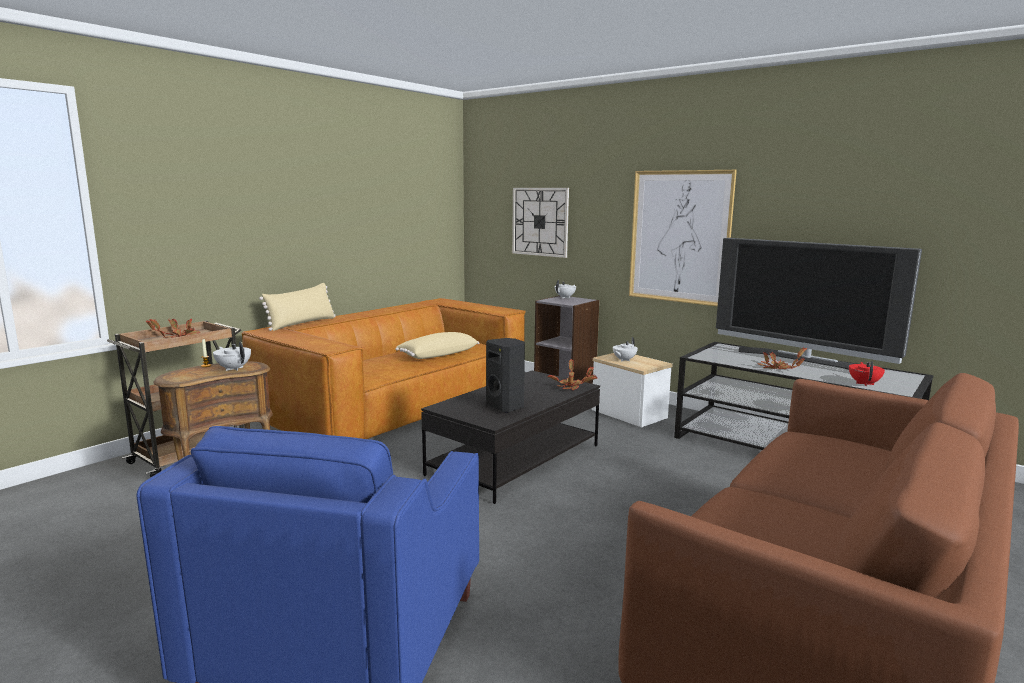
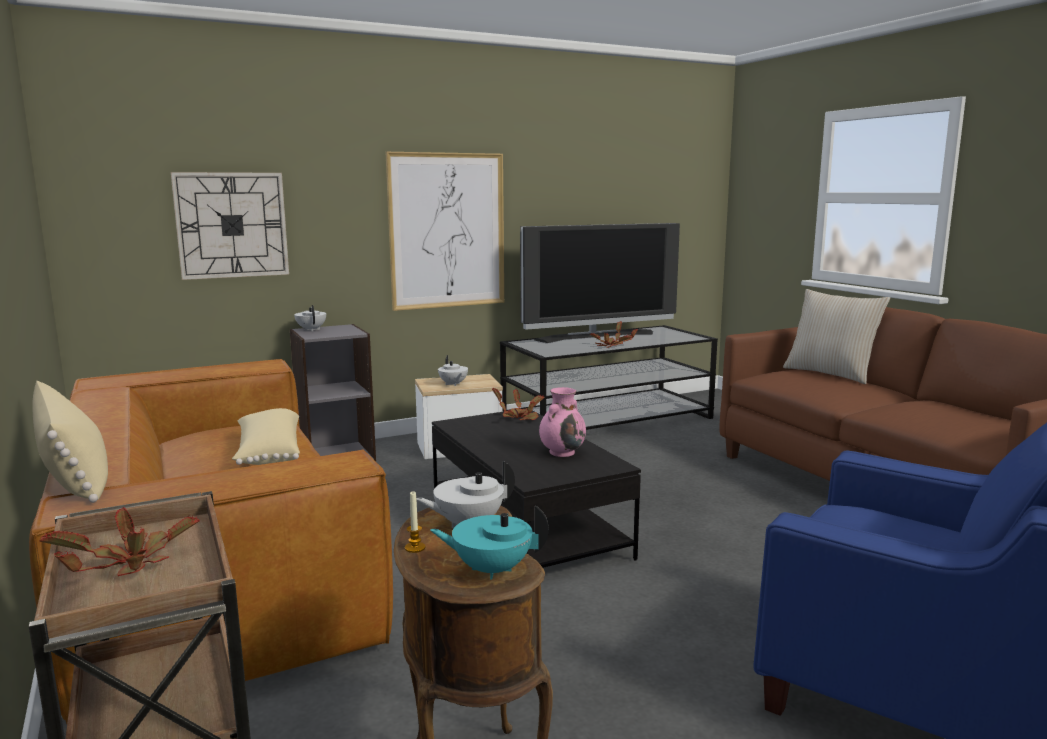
camera: 65 degrees left, 0 degrees up
(179, 377) = (491, 569): none -> turquoise teapot
(506, 406) = (562, 452): black speaker -> pink vase
(864, 383) = (672, 339): red teapot -> none
(880, 463) = (830, 374): none -> beige pillow

